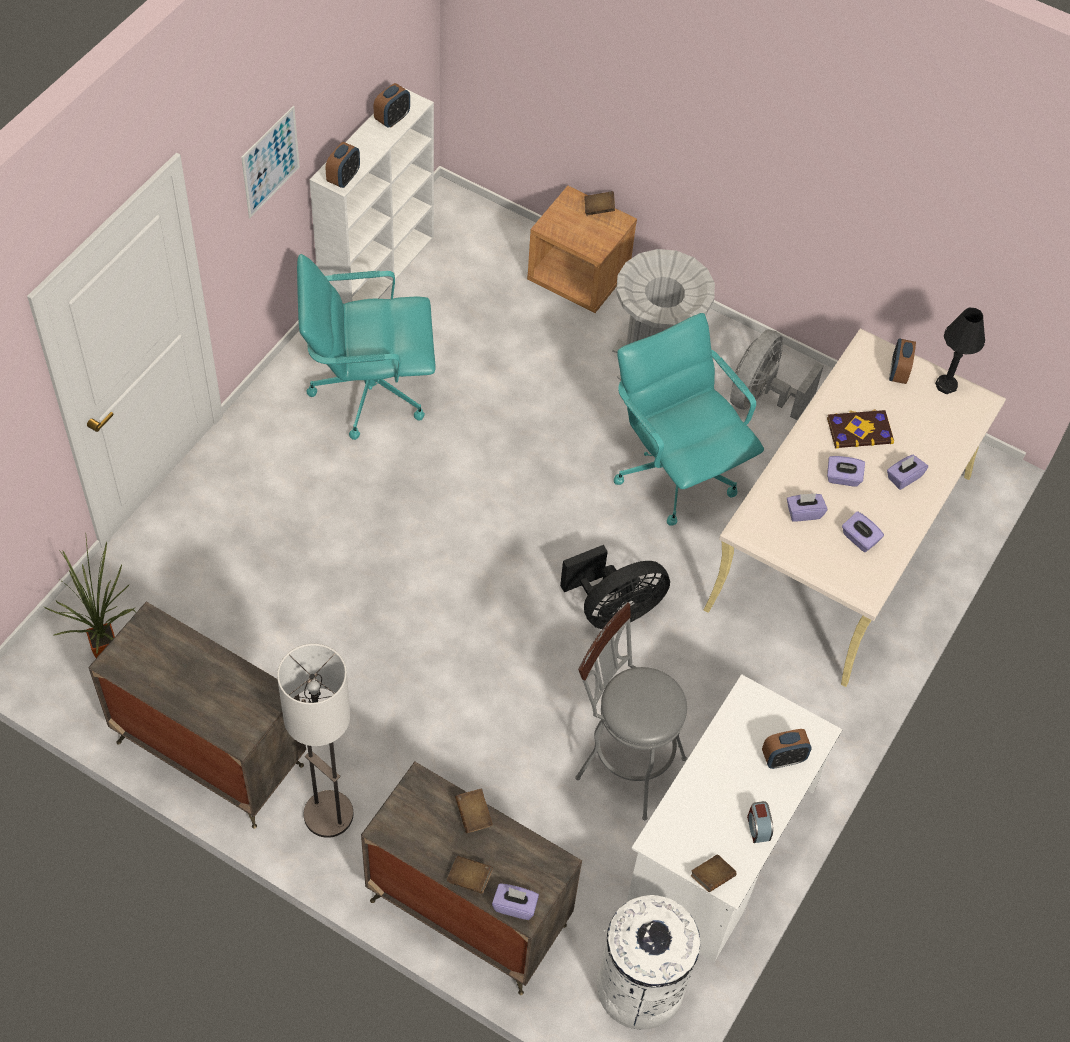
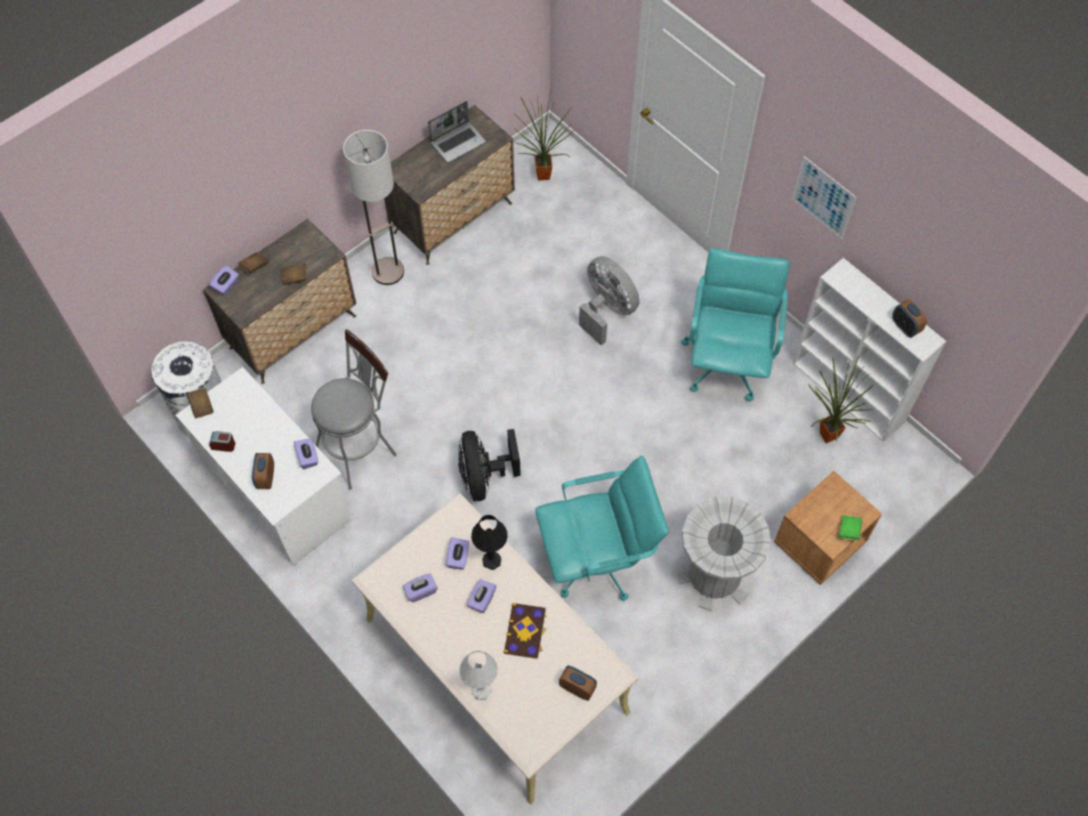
camera: 110 degrees right, 5 degrees up
(168, 669) = (458, 142): none -> laptop
(343, 178) = (840, 280): alarm clock -> none
(444, 287) = (825, 436): none -> potted plant
(599, 209) = (849, 531): brown book -> green book
(761, 398) = (657, 652): grey fan -> grey fan (607, 310)
(903, 477) = (468, 649): purple tissue box -> purple tissue box (308, 457)
(941, 455) = (481, 690): none -> white table lamp
(946, 385) = (553, 725): black table lamp -> black table lamp (491, 561)

